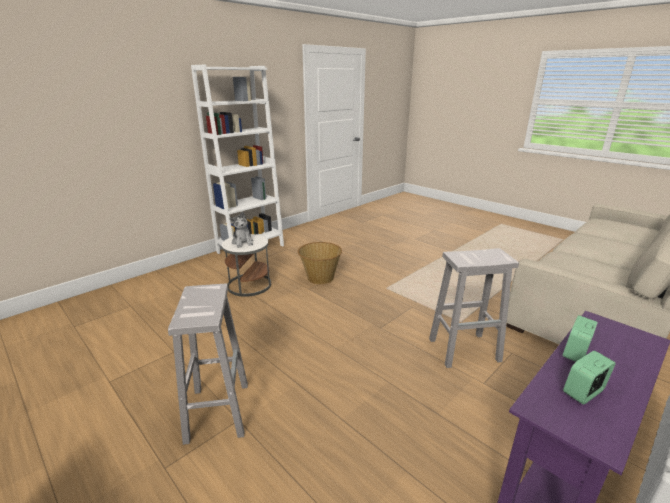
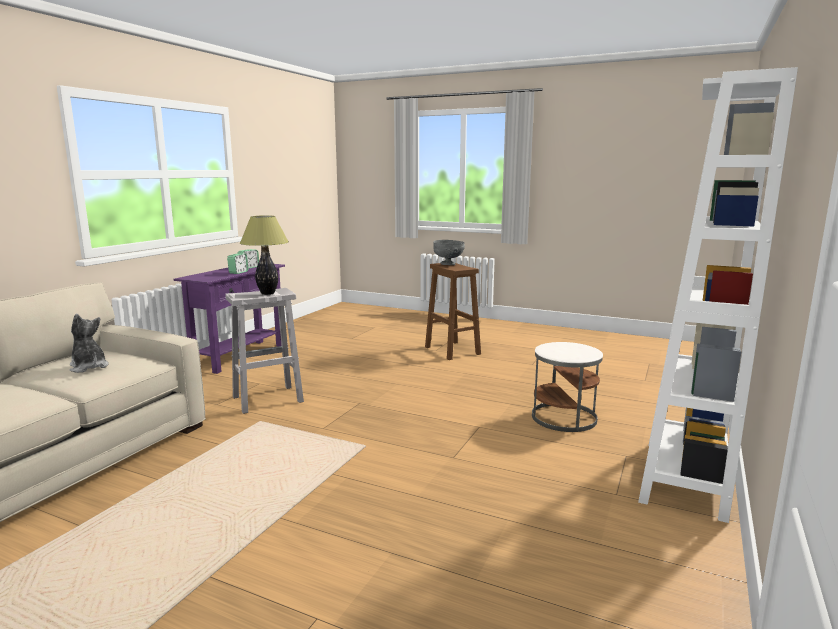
camera: 160 degrees right, 10 degrees down
(198, 312) = (448, 264): none -> grey bowl
(218, 410) = (453, 351): white stool -> brown stool
(243, 242) = (568, 349): plush toy -> plush toy (89, 367)
(320, 278) = (479, 444): basket -> none
(472, 255) = (267, 293): none -> table lamp

